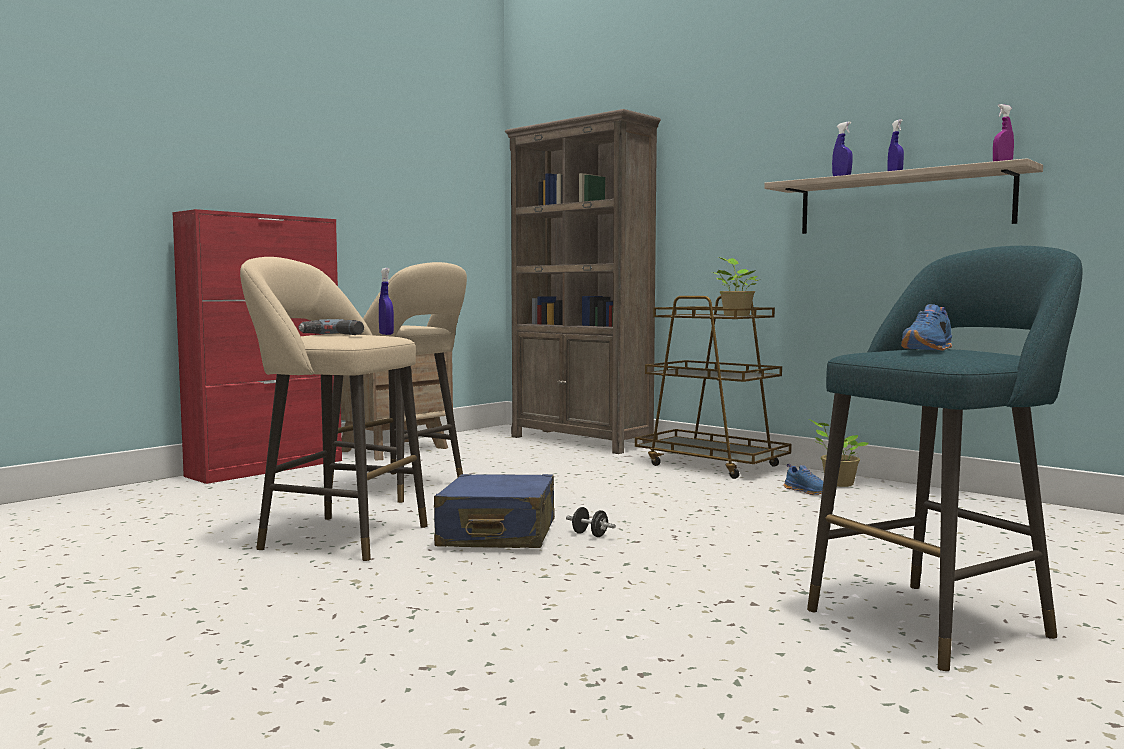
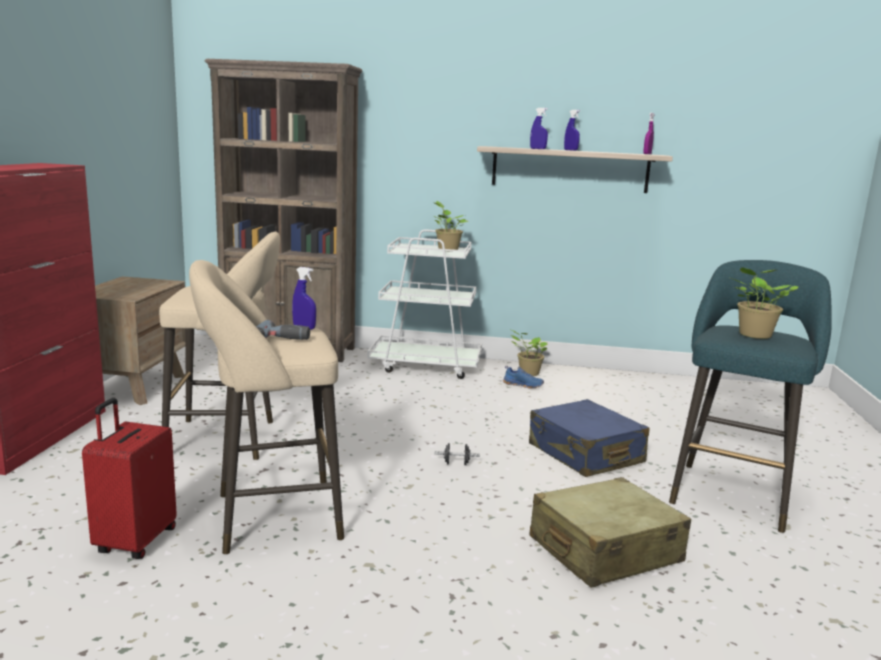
camera: 35 degrees left, 10 degrees up
(212, 531) = (135, 541): none -> red suitcase
(497, 534) = (393, 480): blue suitcase -> blue suitcase (585, 454)
(624, 626) = (604, 550): none -> beige suitcase
(711, 465) = (426, 365): brown cart -> white cart
(929, 349) = (753, 335): blue shoe -> potted plant

